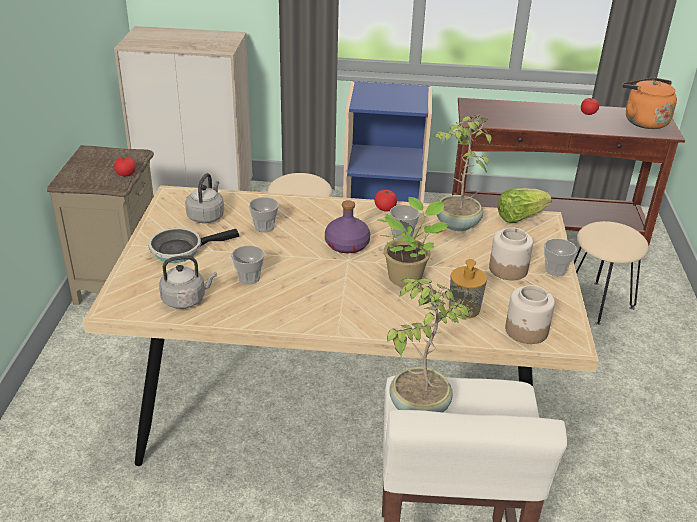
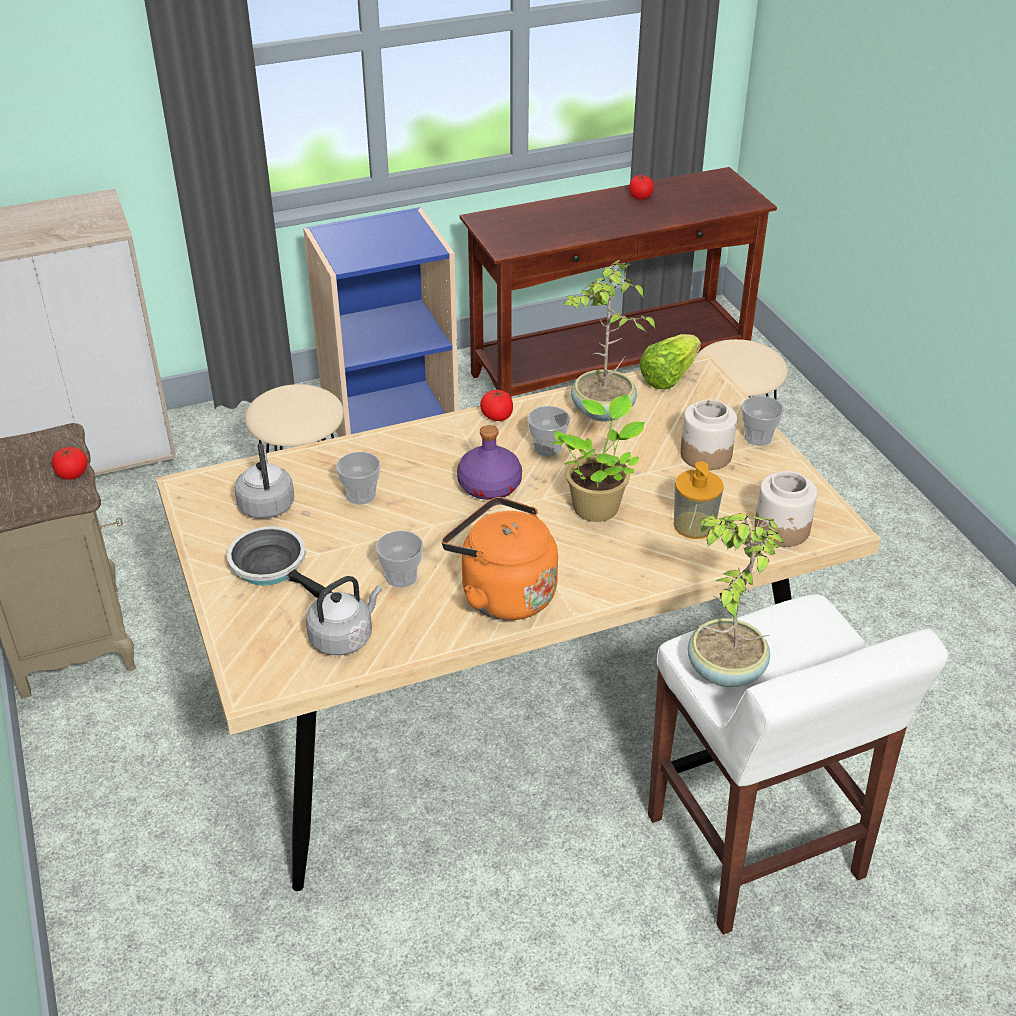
camera: 25 degrees left, 5 degrees up
(181, 250) = (274, 567): frying pan -> frying pan turned 90 degrees clockwise
(643, 121) = (713, 192): orange kettle -> orange kettle (502, 593)

